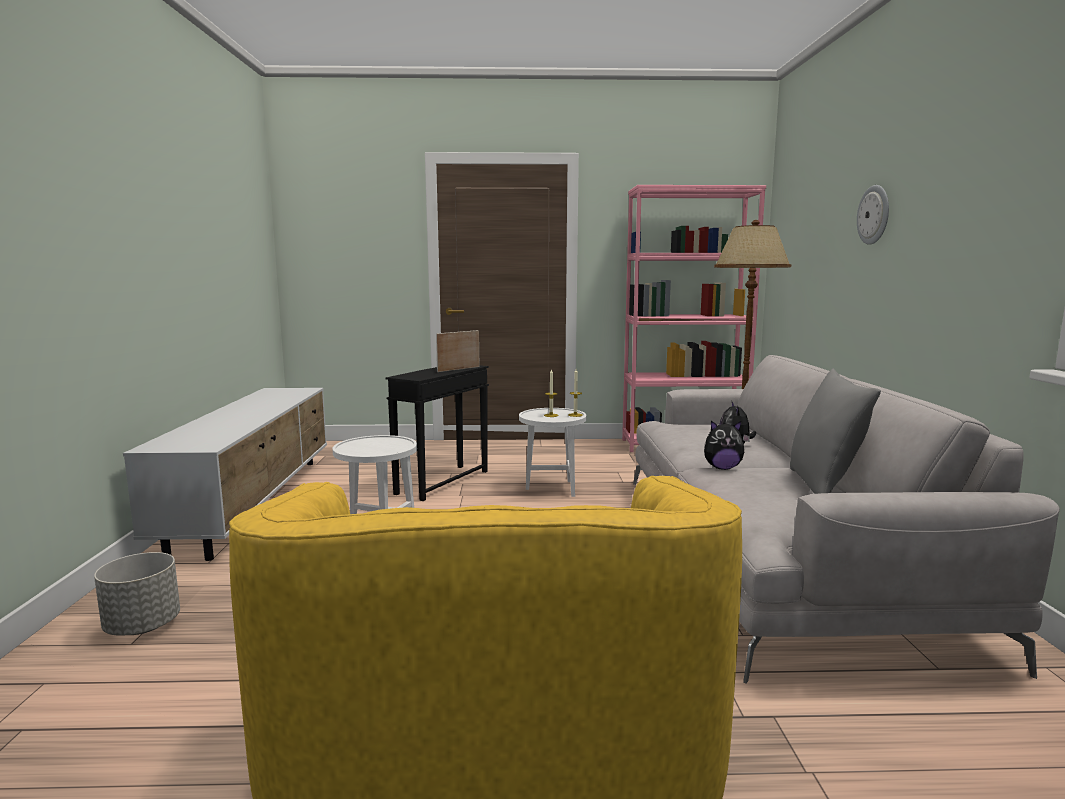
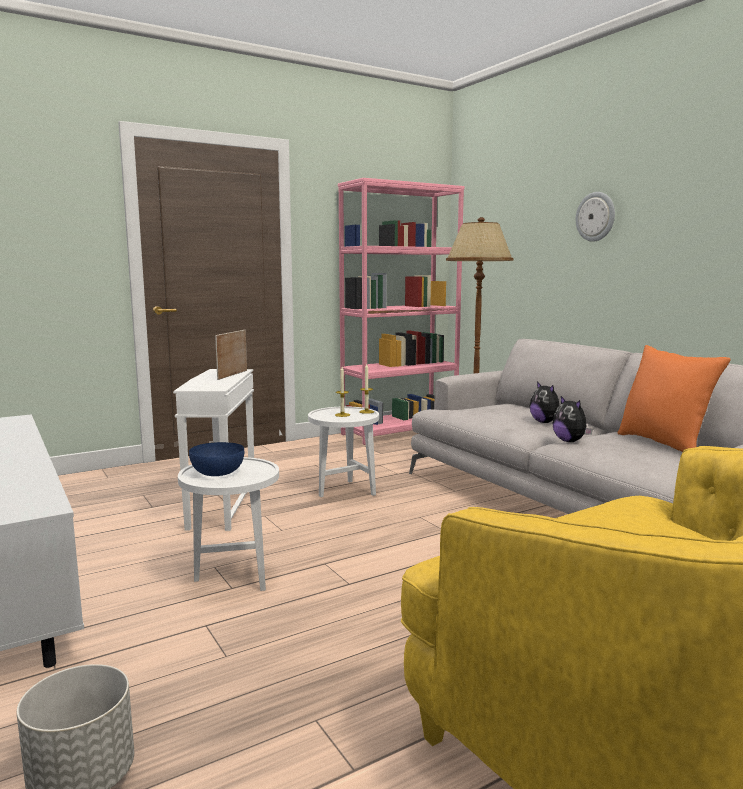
camera: 30 degrees left, 0 degrees up
(368, 445) = (218, 472): none -> blue bowl
(442, 482) = (222, 506): black side table -> white side table
(722, 468) = (570, 441): plush toy -> plush toy turned 90 degrees clockwise
(823, 487) = (664, 444): grey pillow -> orange pillow

